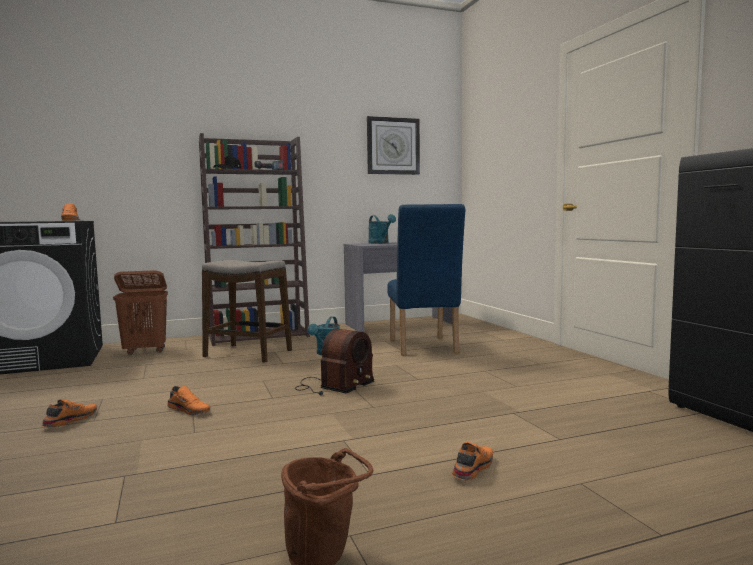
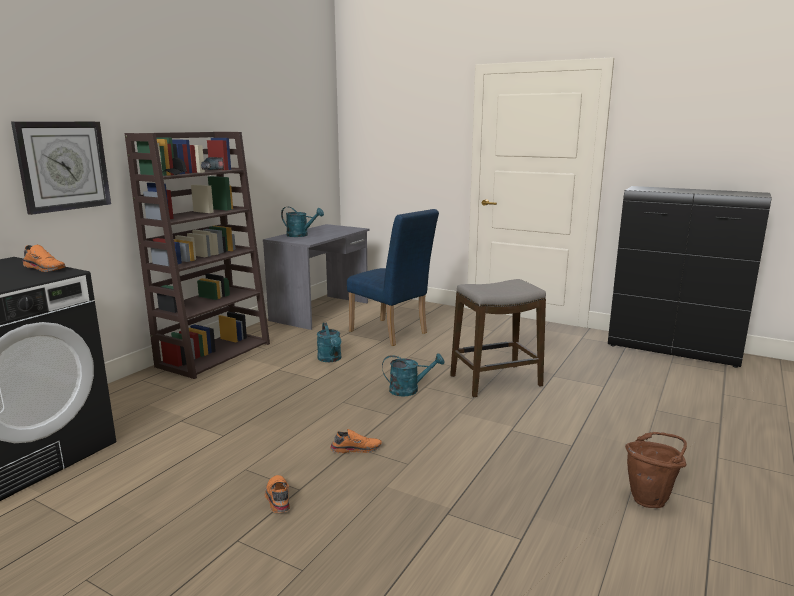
camera: 40 degrees left, 10 degrees up
(145, 351) = (133, 406): brown laundry basket -> none
(248, 354) = (259, 378): stool -> stool (495, 381)
(333, 386) = (409, 390): radio -> turquoise watering can
(393, 146) = (292, 131): wall clock -> wall clock (63, 166)
(471, 469) = (605, 421): orange shoe -> none

